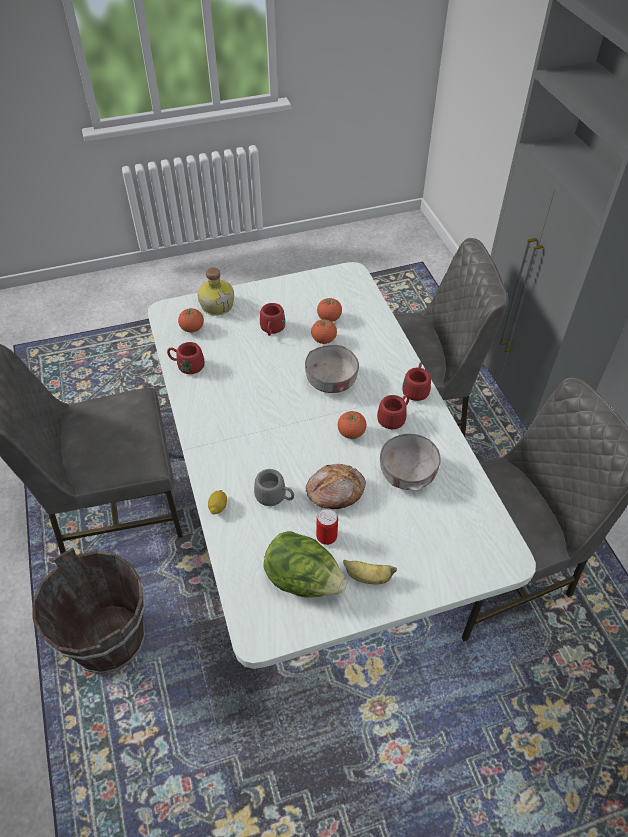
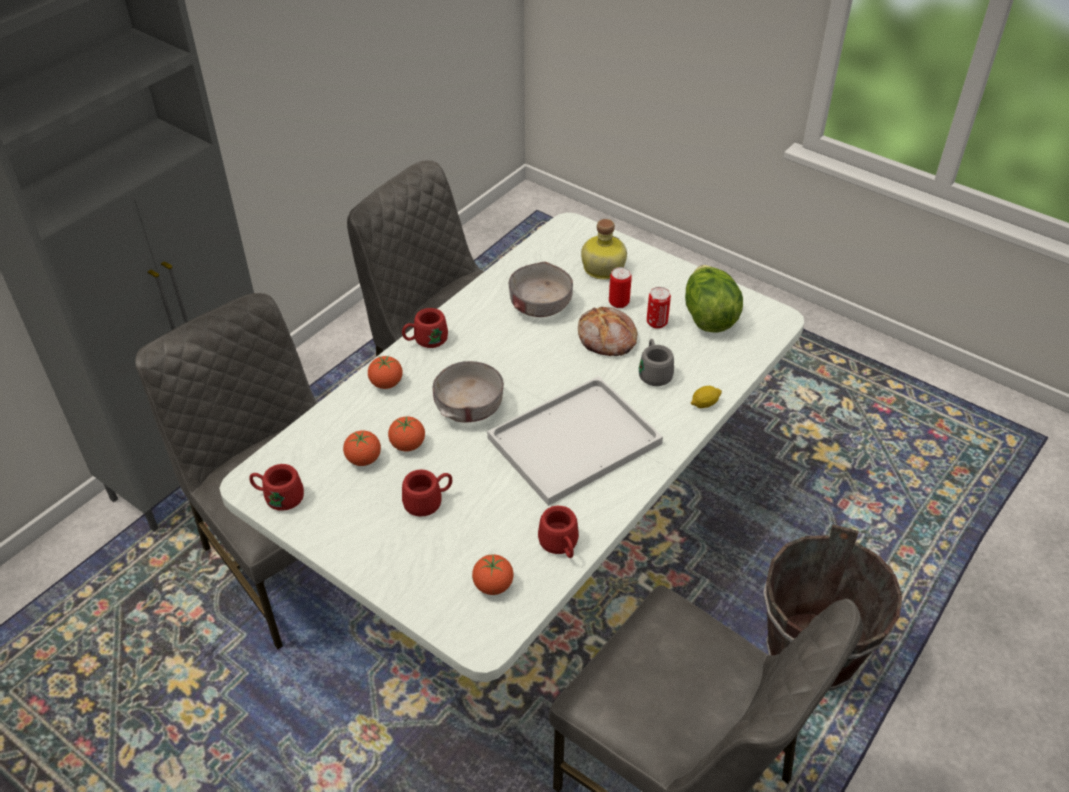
camera: 125 degrees left, 5 degrees down
(217, 305) = (424, 589): bottle -> bottle (601, 268)
(253, 413) = (573, 443): none -> white tray
(351, 433) = (528, 359): tomato -> tomato (386, 383)
(367, 577) = (666, 286): banana -> none
(371, 527) = (618, 303): none -> can
(394, 417) = (480, 339): red mug -> red mug (278, 497)

